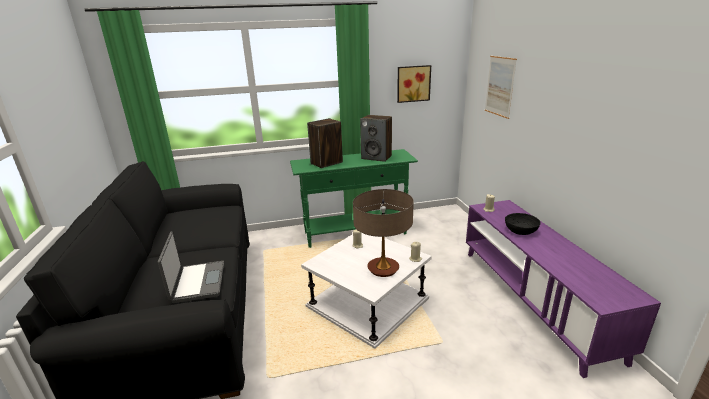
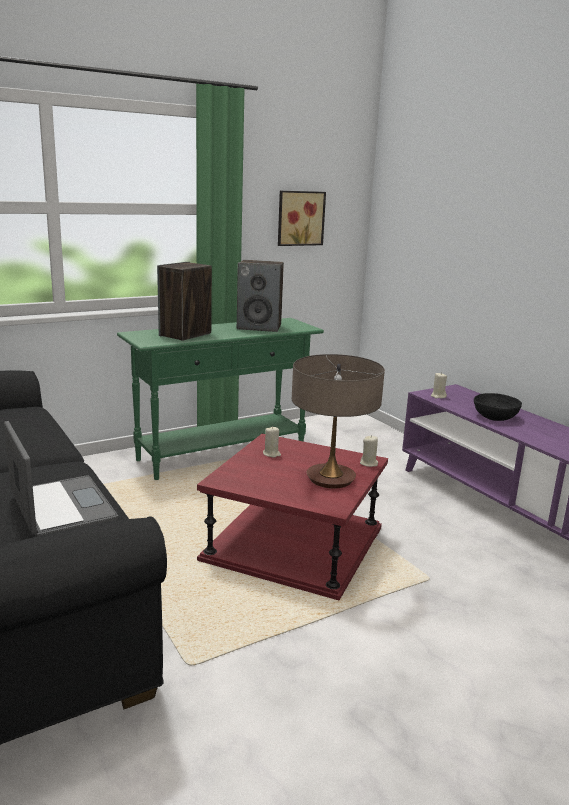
camera: 20 degrees left, 5 degrees down
(368, 302) = (294, 544): white side table -> red side table
(500, 86) = (431, 223): picture -> none

